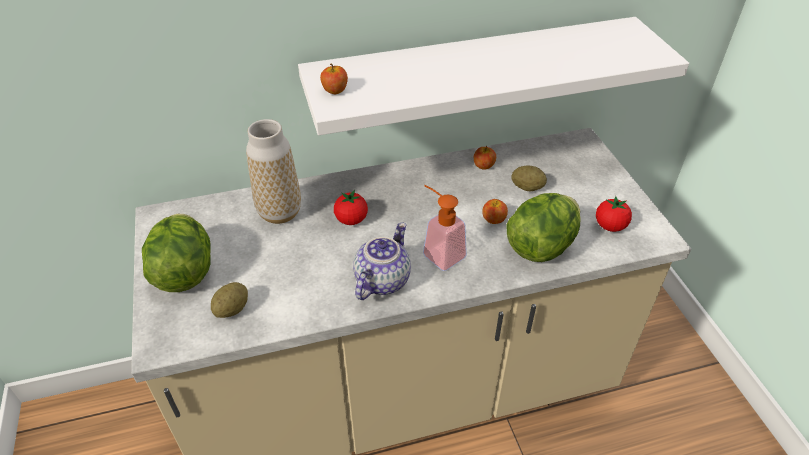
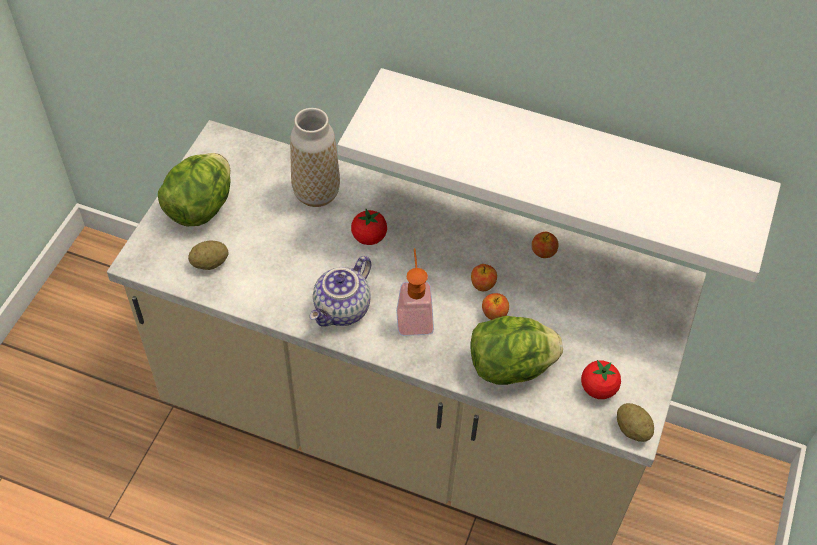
camera: 35 degrees right, 10 degrees up
(335, 90) = (382, 117): apple -> apple (483, 285)
(381, 280) = (343, 310): teapot -> teapot turned 150 degrees clockwise
(527, 187) = (561, 300): potato -> potato (632, 429)

